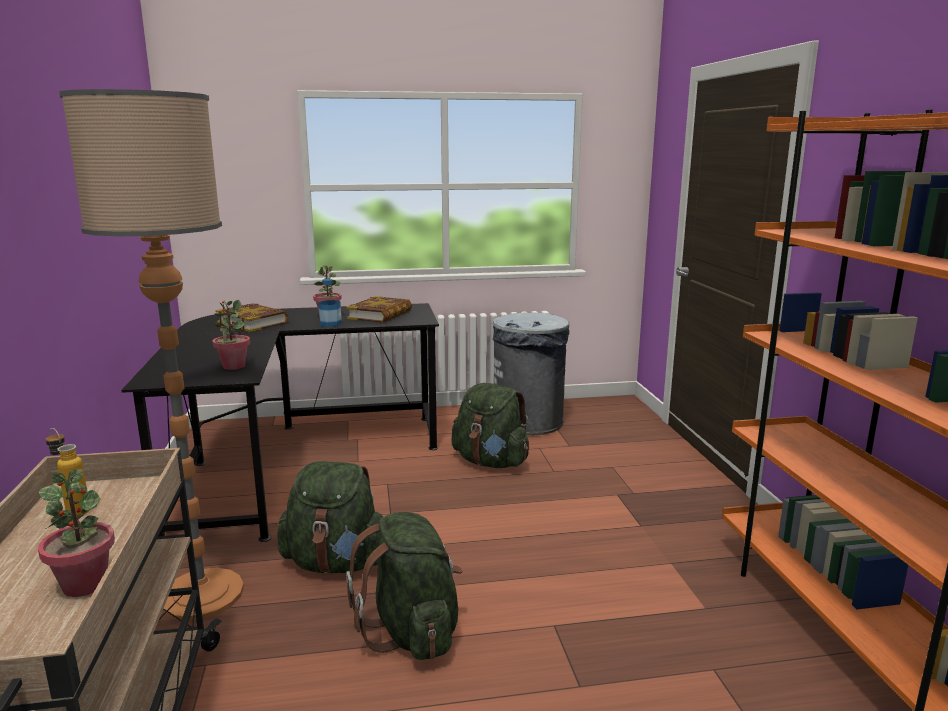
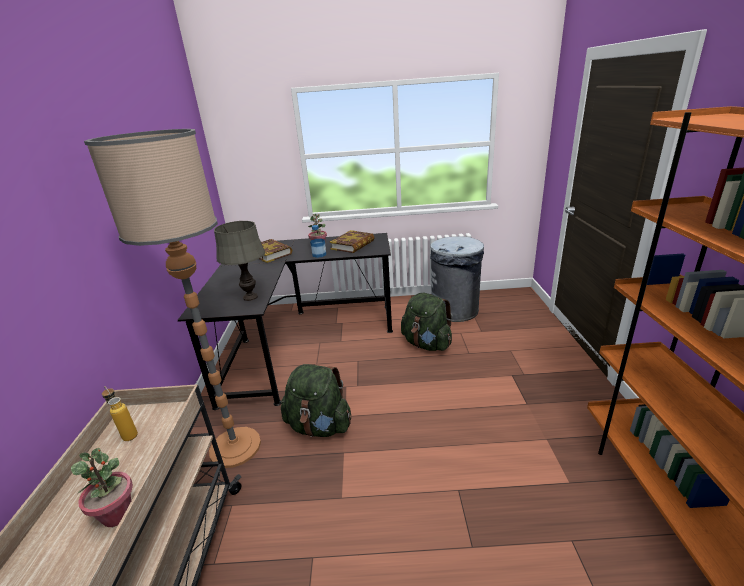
camera: 10 degrees right, 10 degrees up
(233, 366) = (250, 297): potted plant -> grey table lamp
(412, 631) = (362, 487): green backpack -> none

